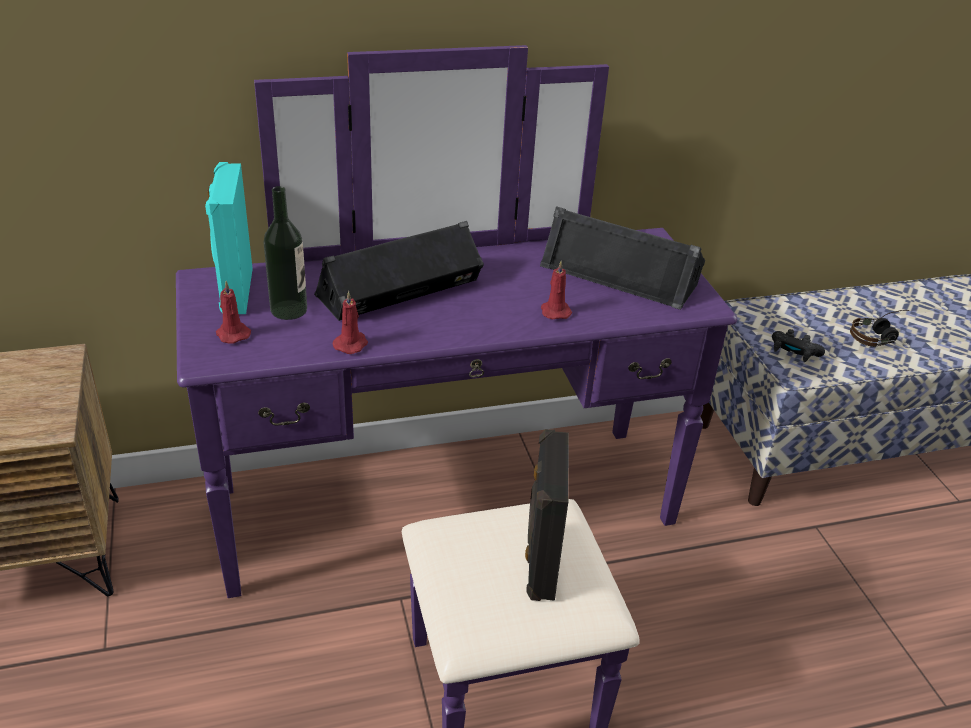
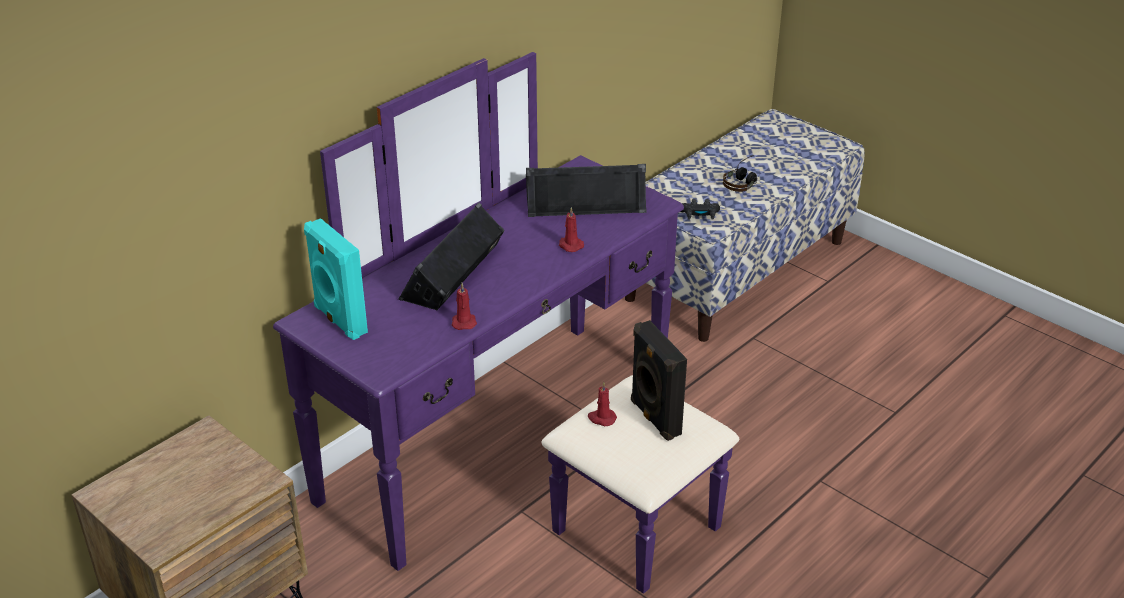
camera: 30 degrees left, 0 degrees up
(232, 334) = (375, 349): red candle -> red candle (601, 418)
(289, 310) = (393, 317): bottle -> none

